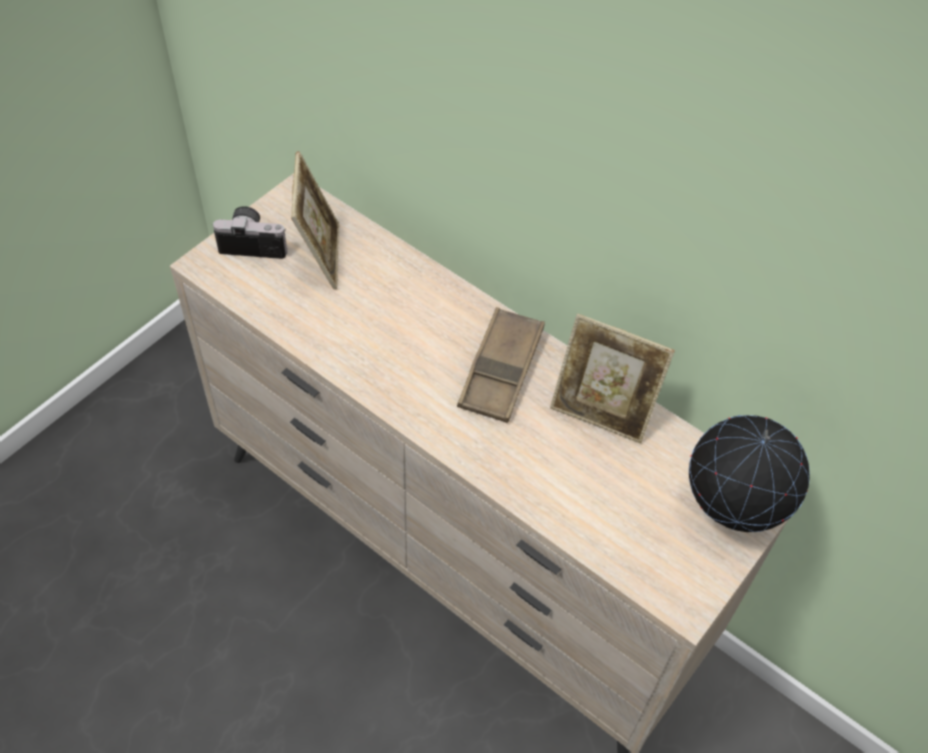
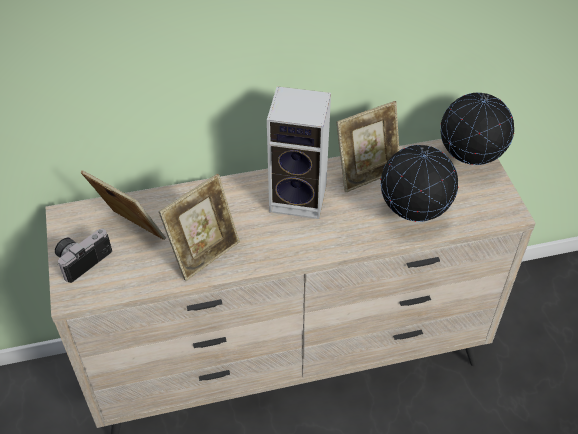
camera: 50 degrees left, 5 degrees down
(345, 333) = (204, 253): none -> picture frame
(501, 370) = (300, 198): brown tray -> speaker
(578, 497) = (413, 215): none -> globe

